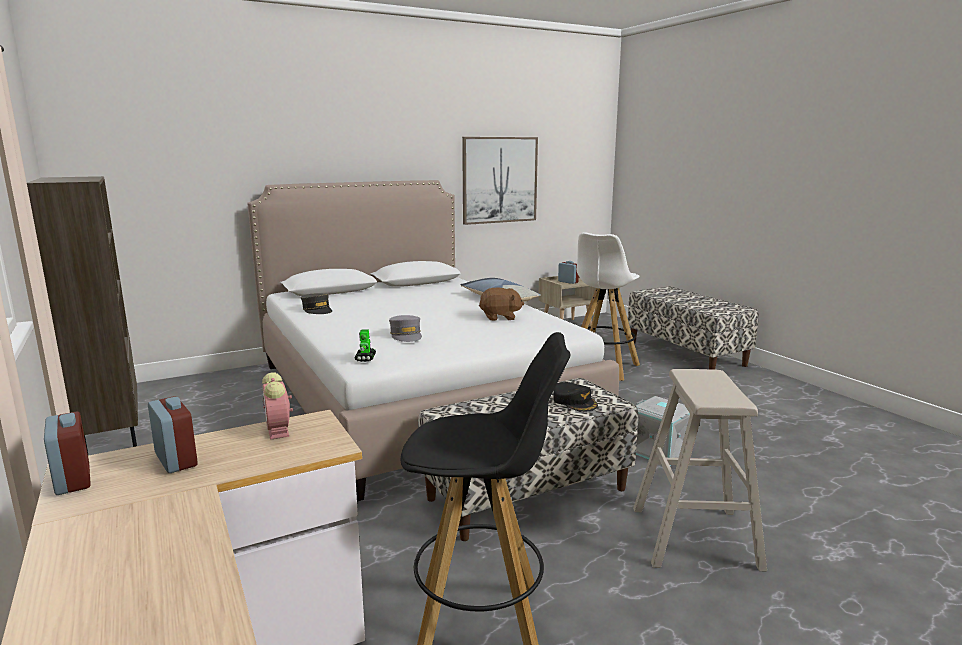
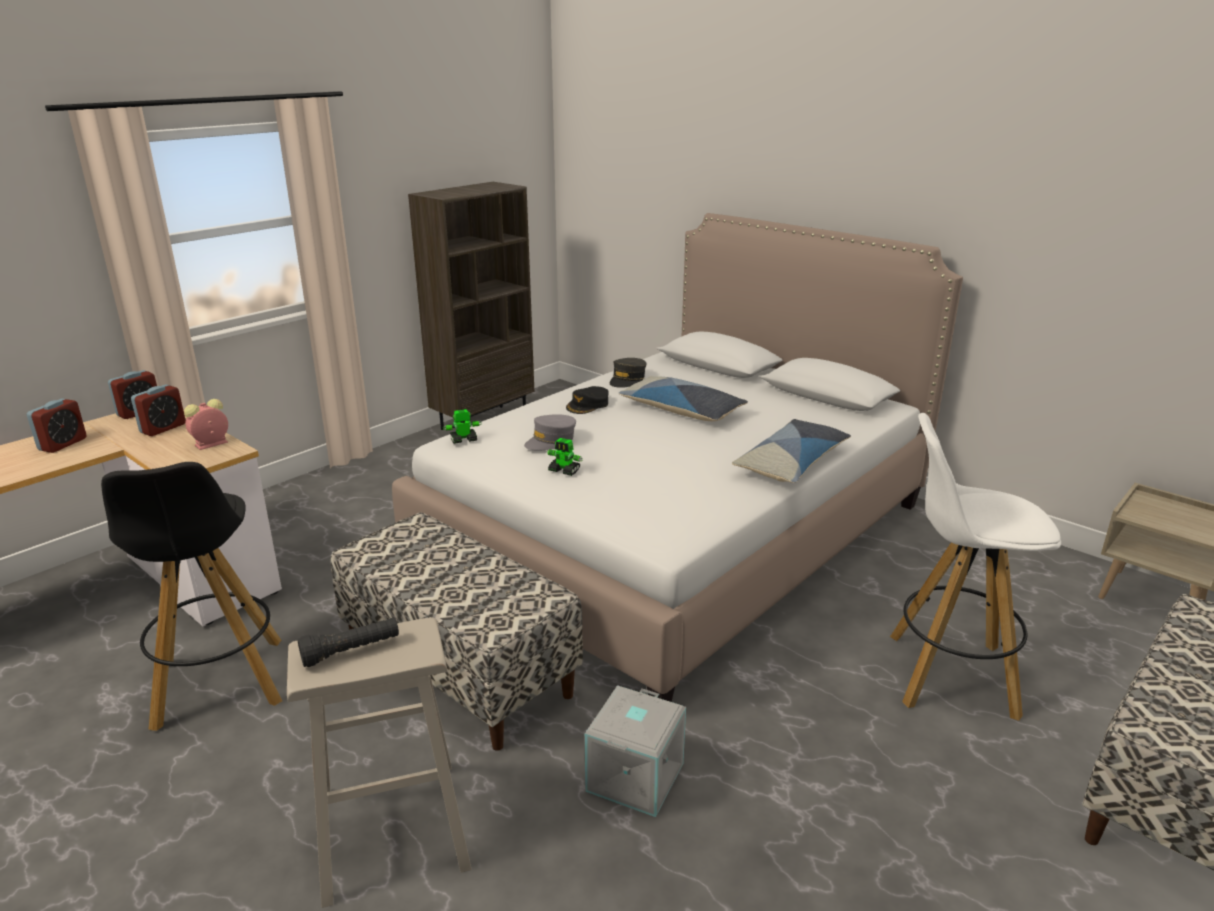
camera: 70 degrees right, 10 degrees up
(394, 306) = (681, 410): none -> pillow
(457, 339) = (564, 471): none -> toy robot
(499, 180) = (1088, 269): picture -> none
(500, 317) = (690, 480): brown plush toy -> none
(568, 282) = (1171, 516): alarm clock -> alarm clock (63, 444)
(574, 402) = (483, 601): black cap -> black cap (588, 405)
(711, 389) = (351, 651): none -> black flashlight

